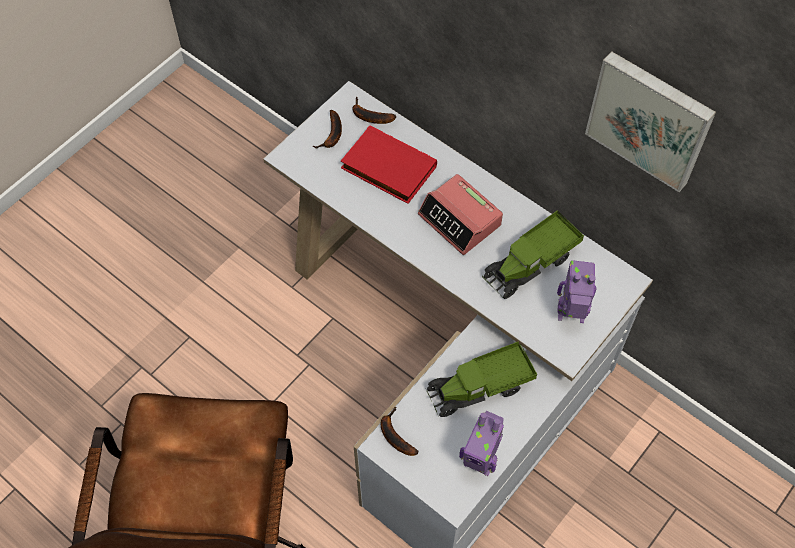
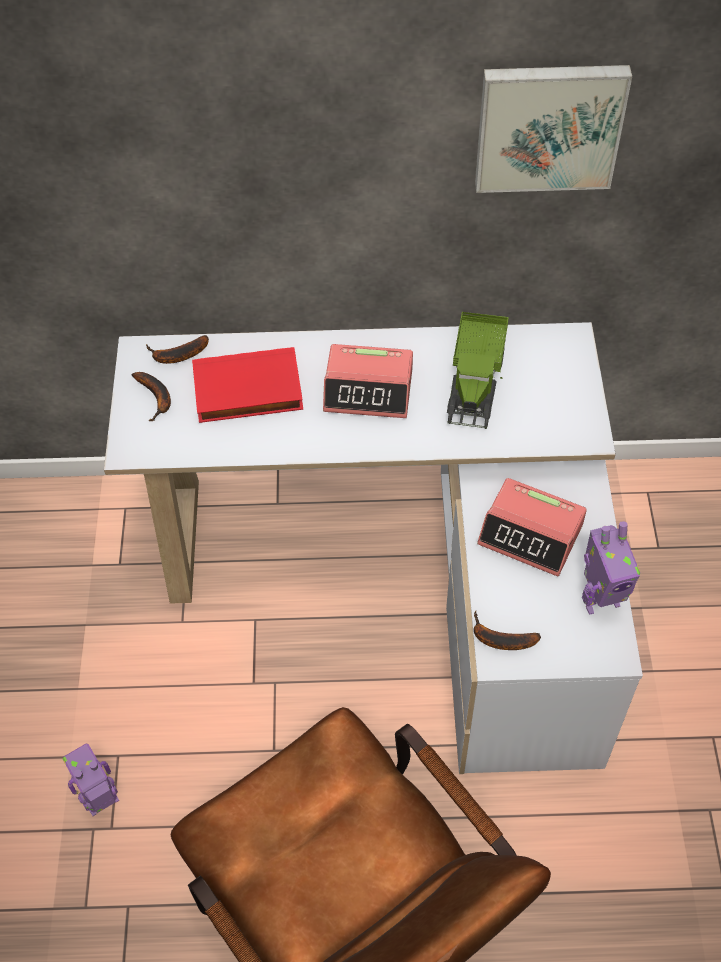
camera: 40 degrees left, 5 degrees down
(480, 388) = (531, 534): toy truck -> alarm clock
(571, 316) = (558, 402): toy robot -> toy robot (103, 802)

